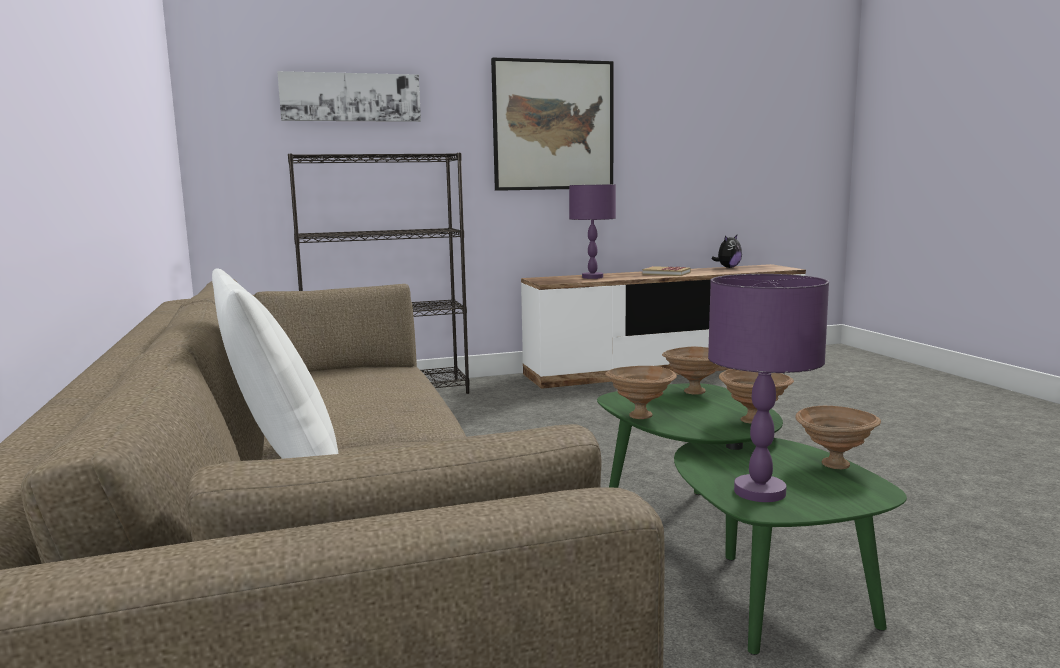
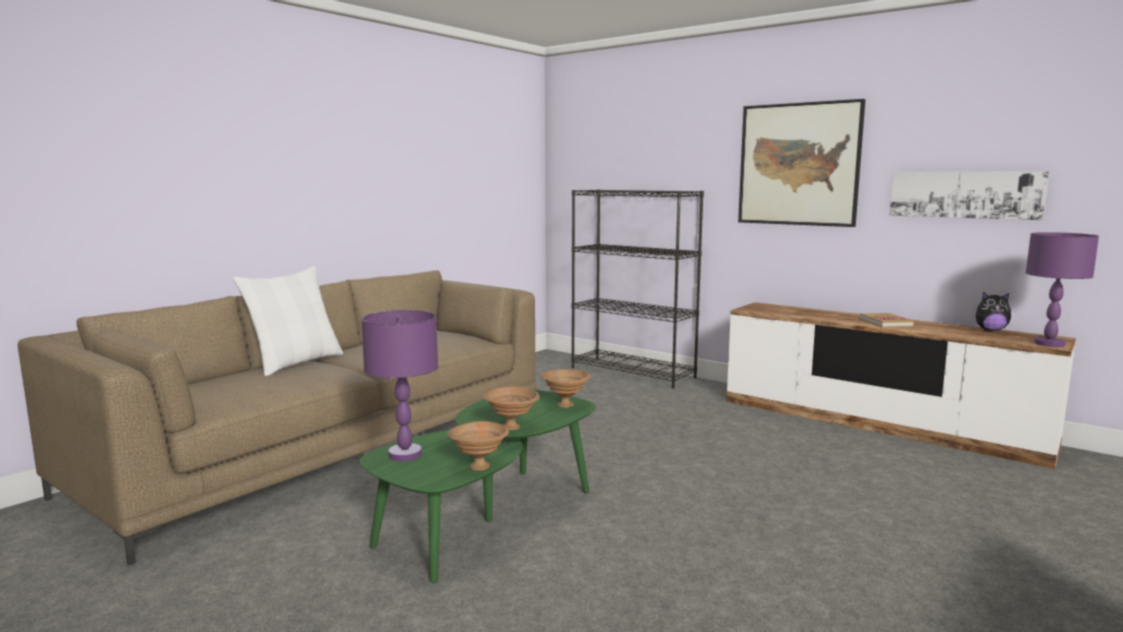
camera: 55 degrees right, 0 degrees up
(350, 97) = (640, 145): picture -> picture (965, 194)
(592, 277) = (803, 312): purple table lamp -> purple table lamp (1049, 344)
(639, 415) = (486, 402): brown bowl -> none

